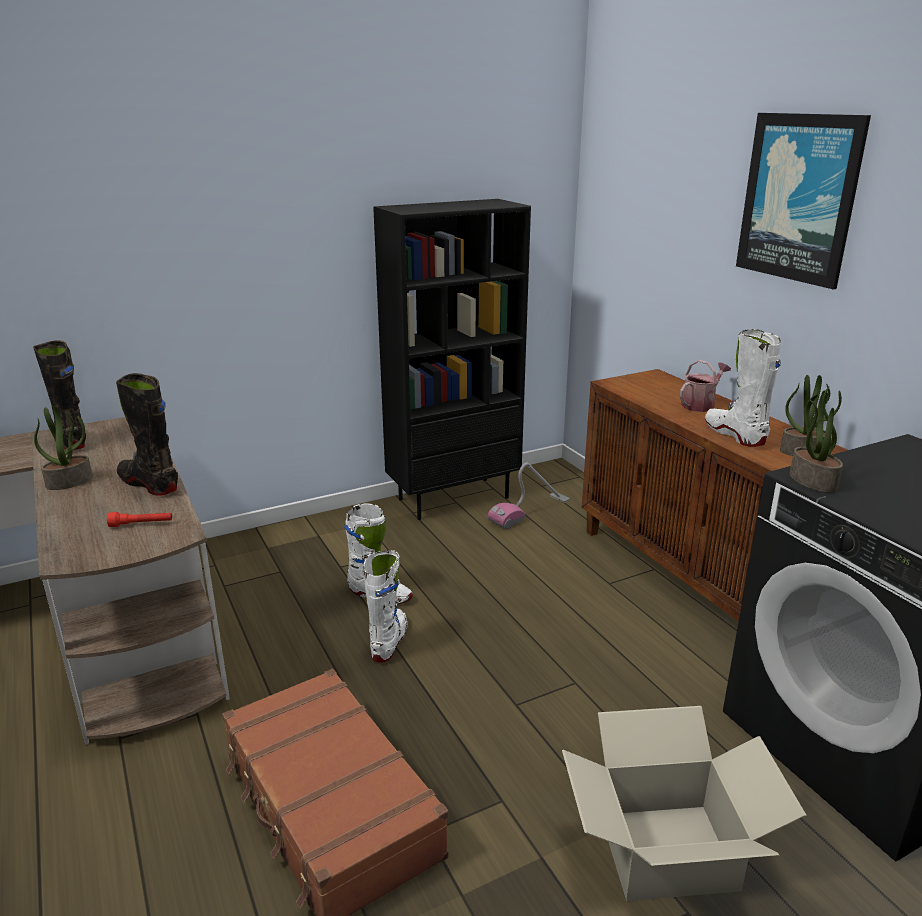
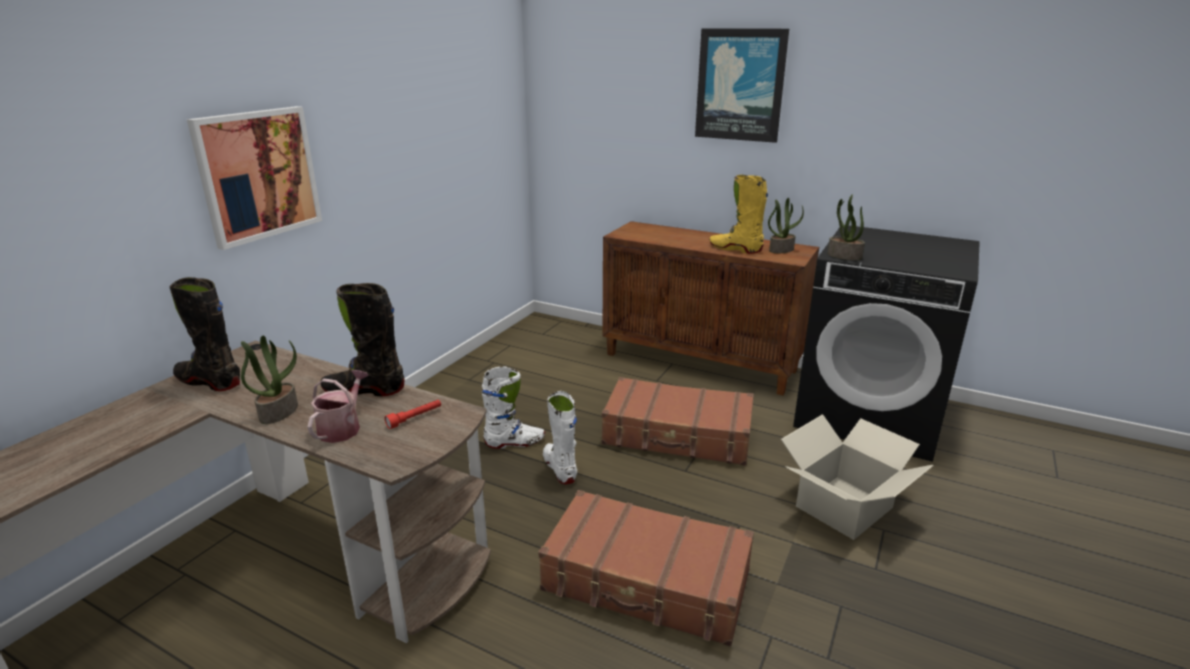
camera: 35 degrees left, 0 degrees up
(174, 254) = (258, 175): none -> picture
(454, 497) = (488, 360): black bookcase -> none
(530, 511) = (554, 353): vacuum cleaner -> none
(557, 659) = (677, 435): none -> brown suitcase
(700, 404) = (690, 237): watering can -> watering can (342, 428)
(735, 435) = (735, 249): white boot -> yellow boot

